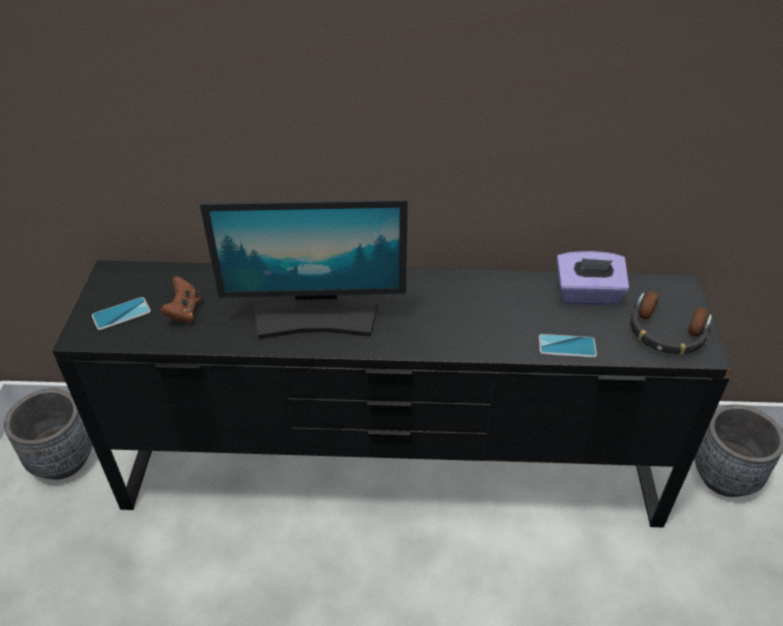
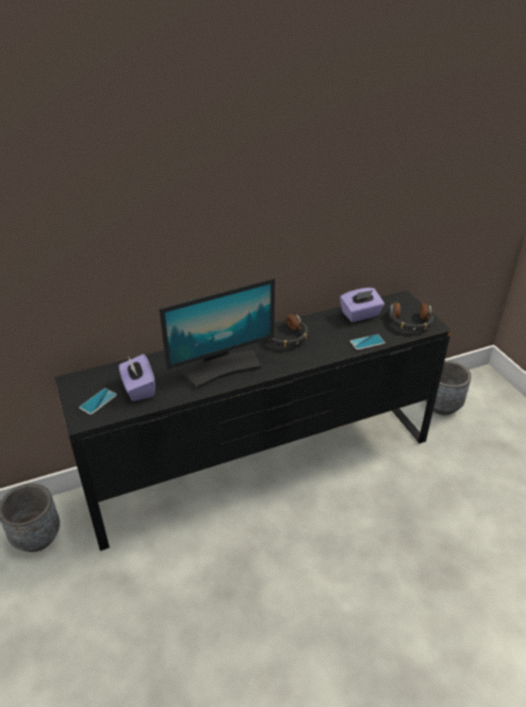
camera: 25 degrees left, 5 degrees down
(184, 312) = (138, 388): brown game controller -> purple tissue box
(442, 297) = (285, 337): none -> headphones

